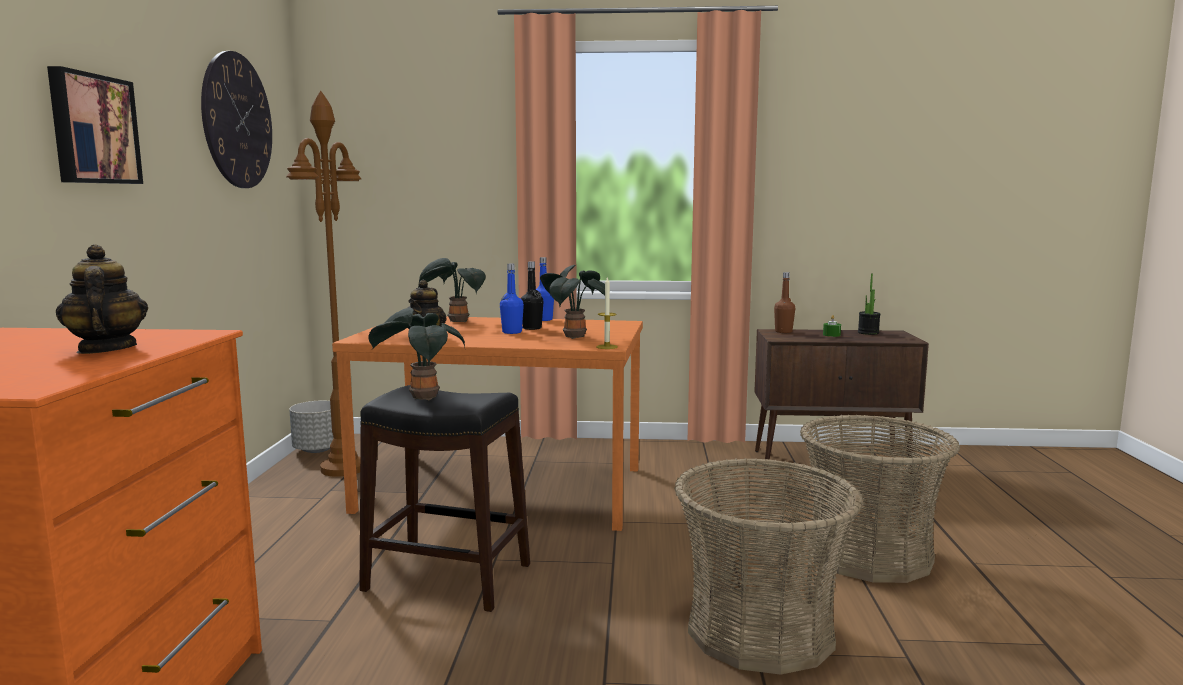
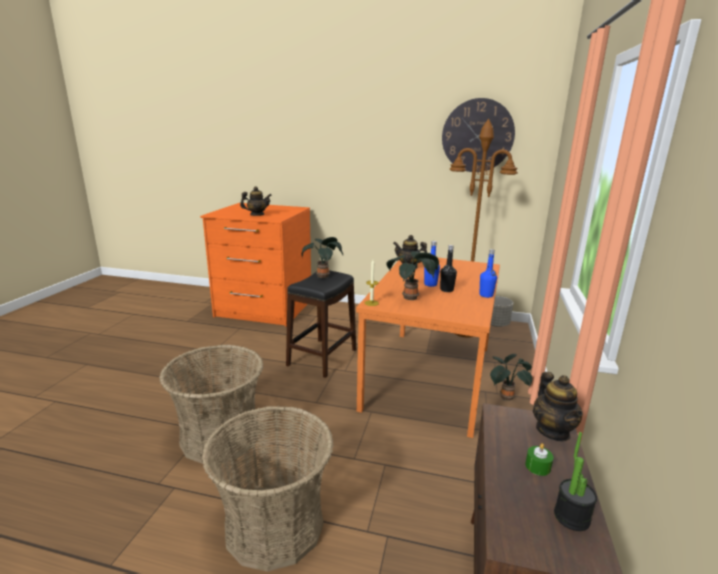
camera: 100 degrees right, 10 degrees up
(92, 129) = (365, 146): picture -> none
(456, 321) = (473, 274): potted plant -> potted plant (505, 396)
(783, 331) = (553, 431): brown bottle -> teapot

